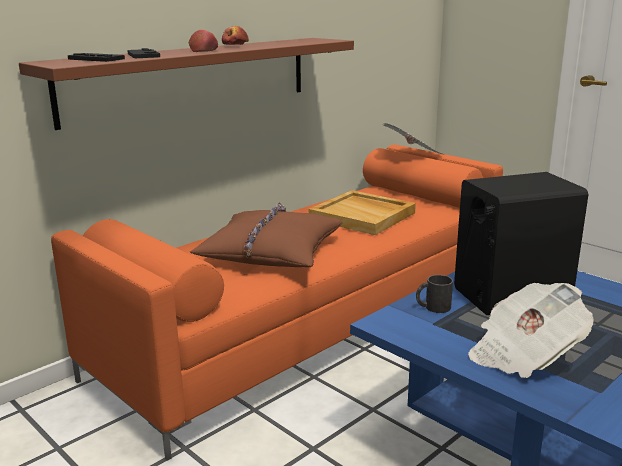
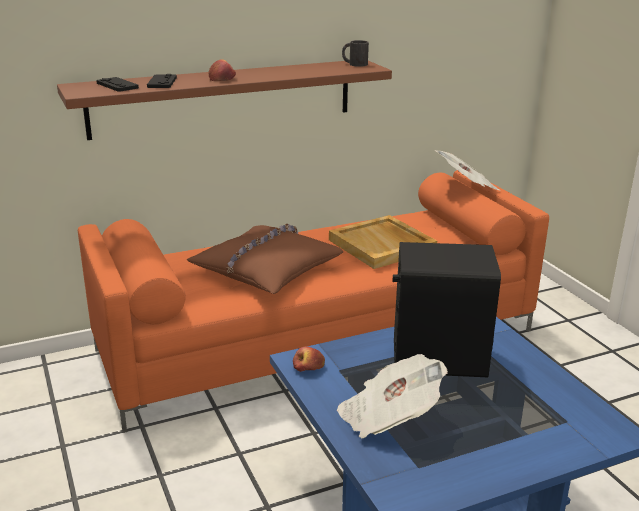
camera: 20 degrees right, 5 degrees up
(235, 45) = (265, 70): apple -> apple (308, 368)
(432, 307) = (354, 354): black mug -> black mug (354, 64)

